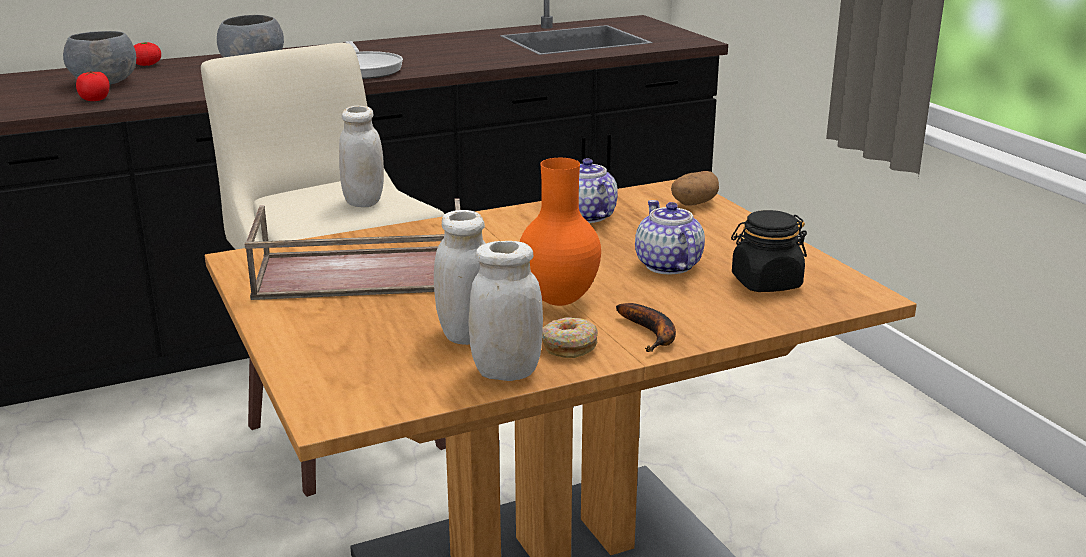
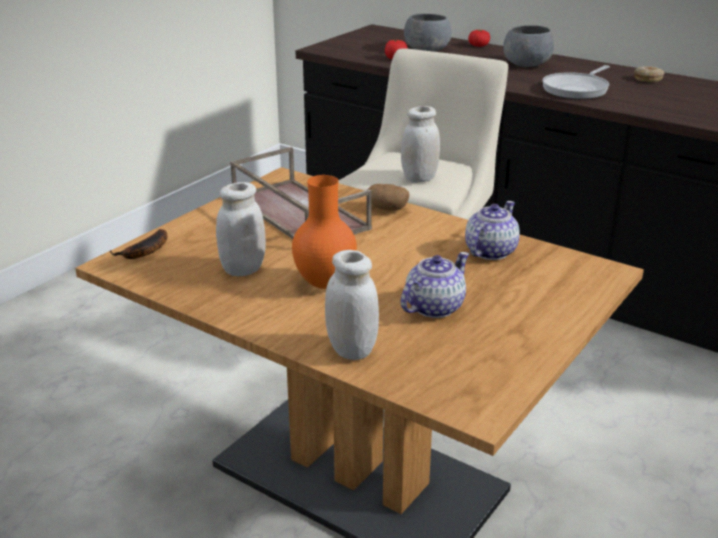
camera: 60 degrees right, 5 degrees up
(506, 372) = (202, 297): white jar -> white jar (351, 349)
(569, 346) = (257, 306): donut -> donut (648, 79)
(652, 334) = (303, 331): banana -> banana (144, 252)
(693, 204) = (581, 286): potato -> potato (387, 209)
(765, 283) = (449, 357): black jar -> none

